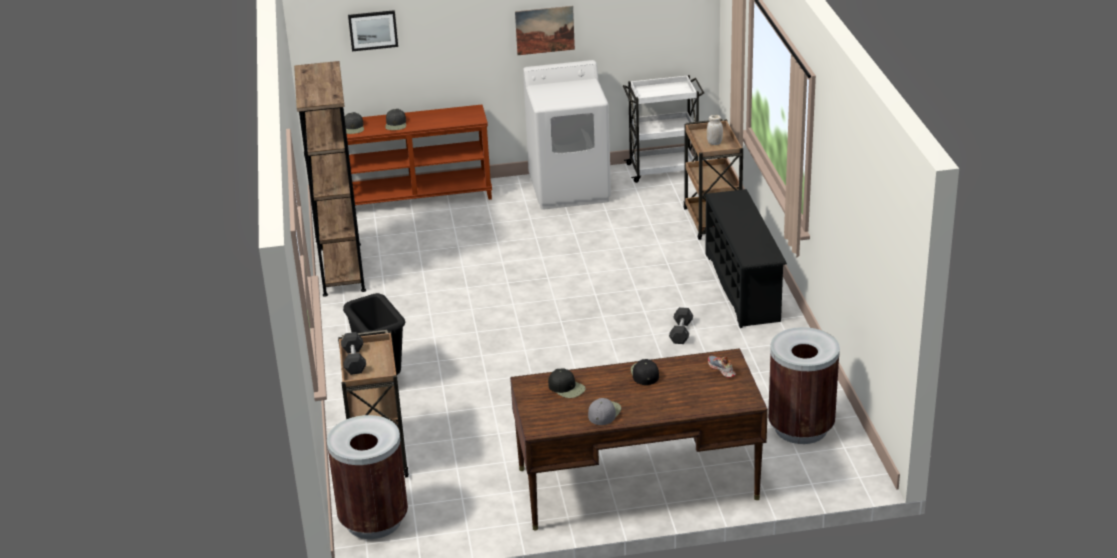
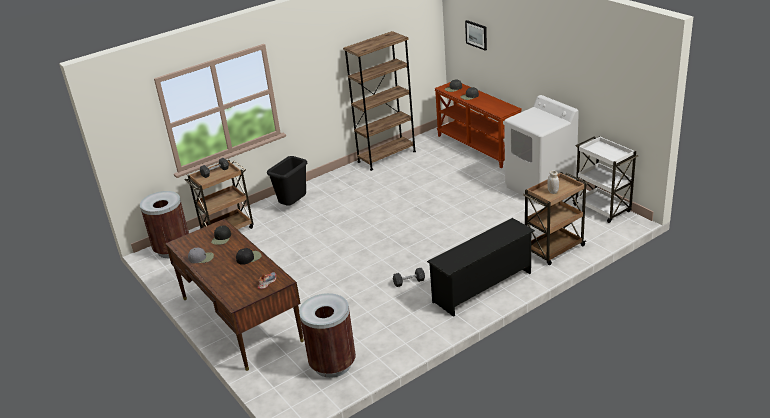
camera: 65 degrees right, 0 degrees up
(545, 30) = (557, 75): picture -> none

